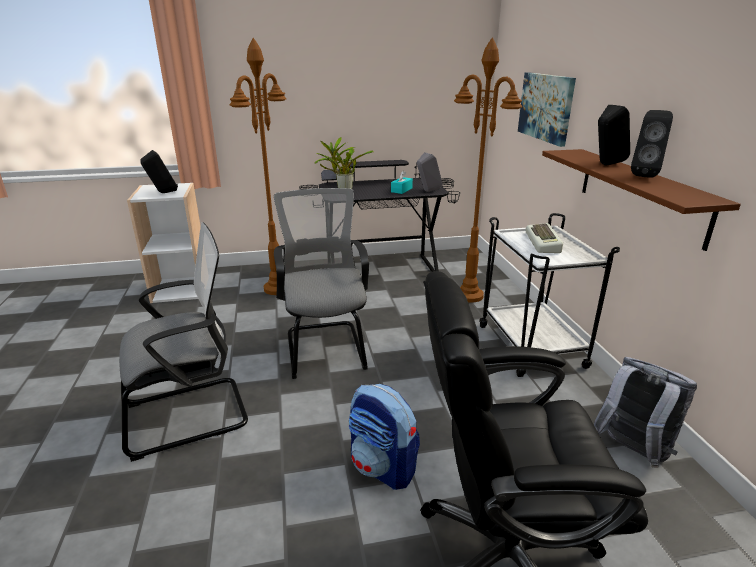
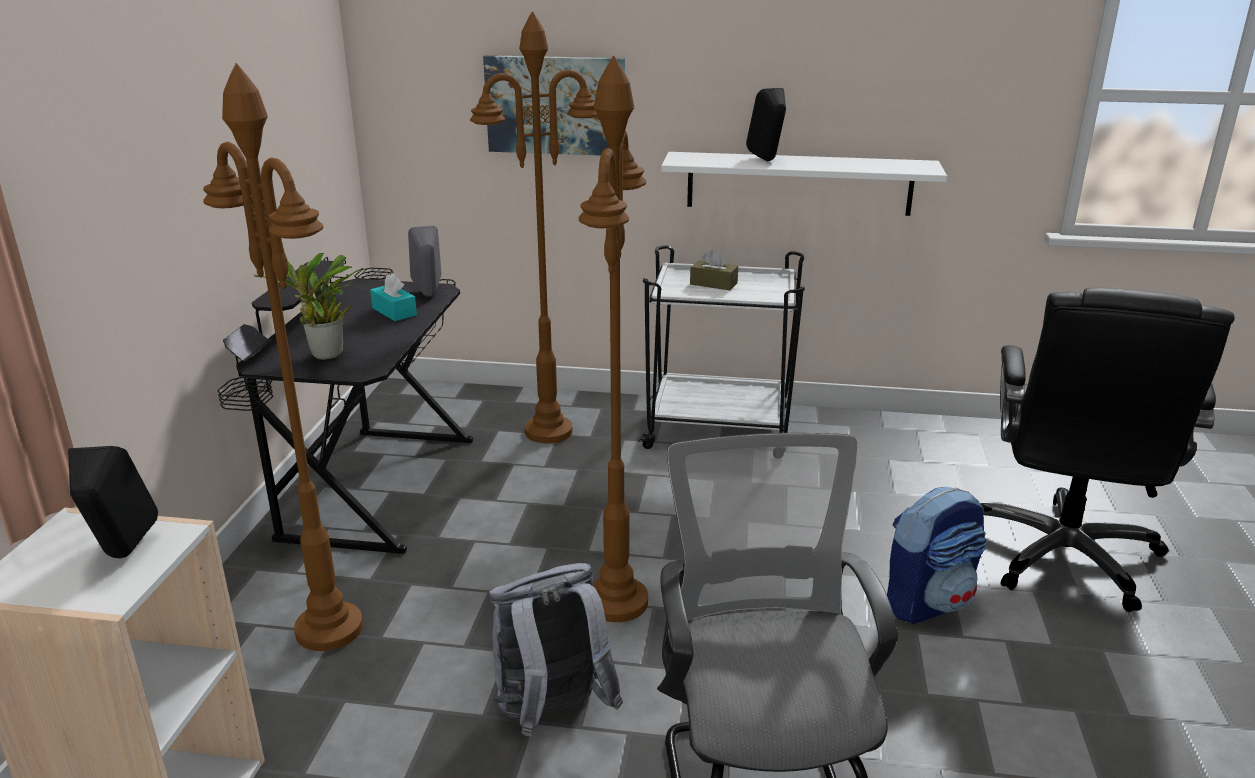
camera: 70 degrees left, 0 degrees up
(325, 347) = (616, 601): chair -> brown floor lamp
(544, 243) = (713, 284): keyboard -> brown tissue box
(631, 451) = (928, 439): grey backpack -> grey backpack (552, 714)
(640, 194) = (799, 183): brown shelf -> white shelf
(644, 176) = (825, 160): black speaker -> none

